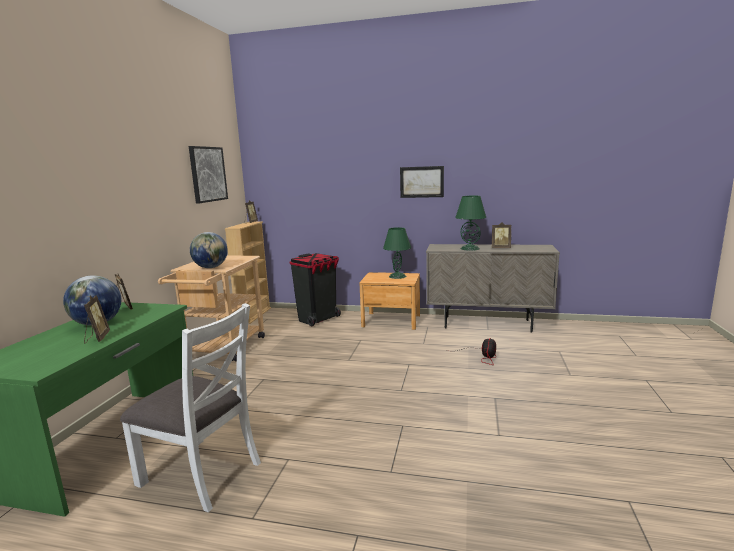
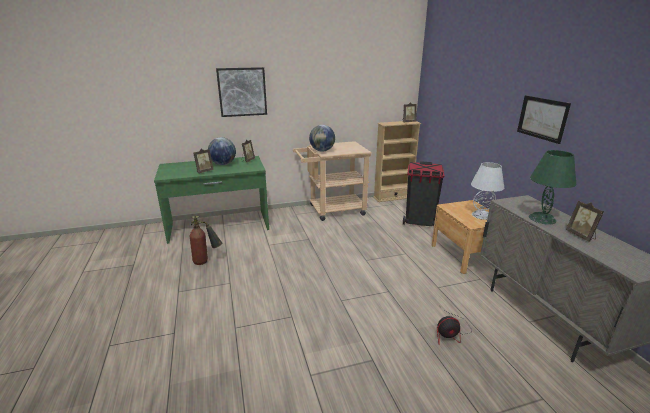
camera: 60 degrees right, 10 degrees up
(202, 472) = (207, 261): white chair -> fire extinguisher
(208, 174) = (368, 77): picture -> picture (242, 92)
(397, 276) = (481, 215): green table lamp -> white table lamp

